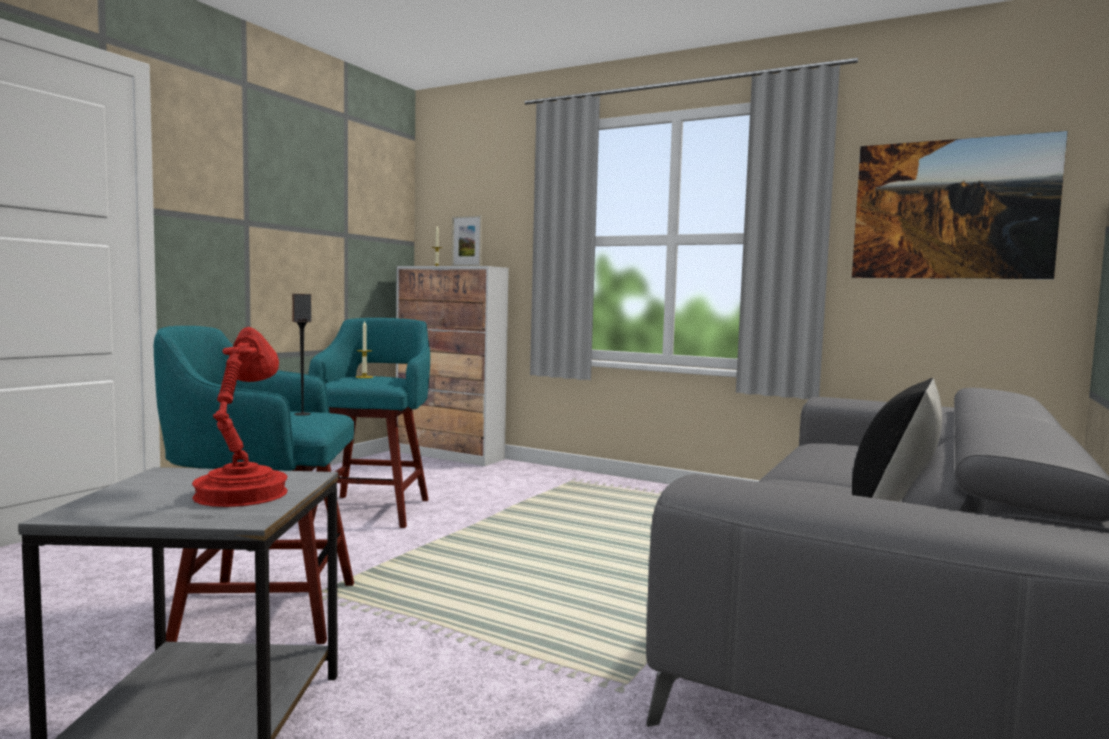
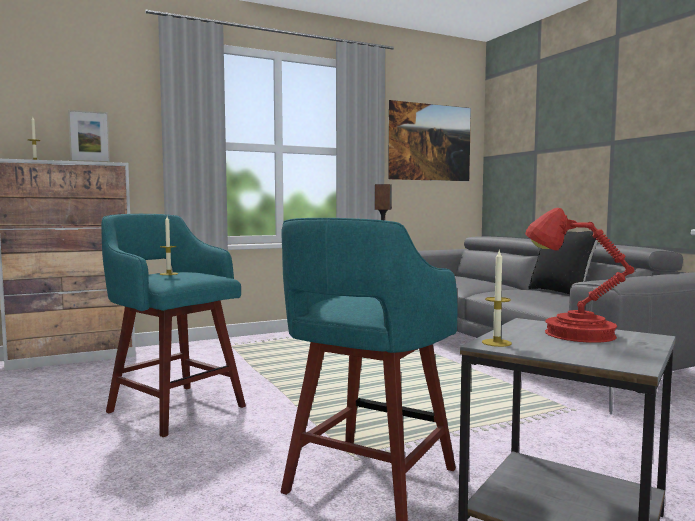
camera: 55 degrees left, 0 degrees up
(173, 473) = (496, 343): none -> candle

